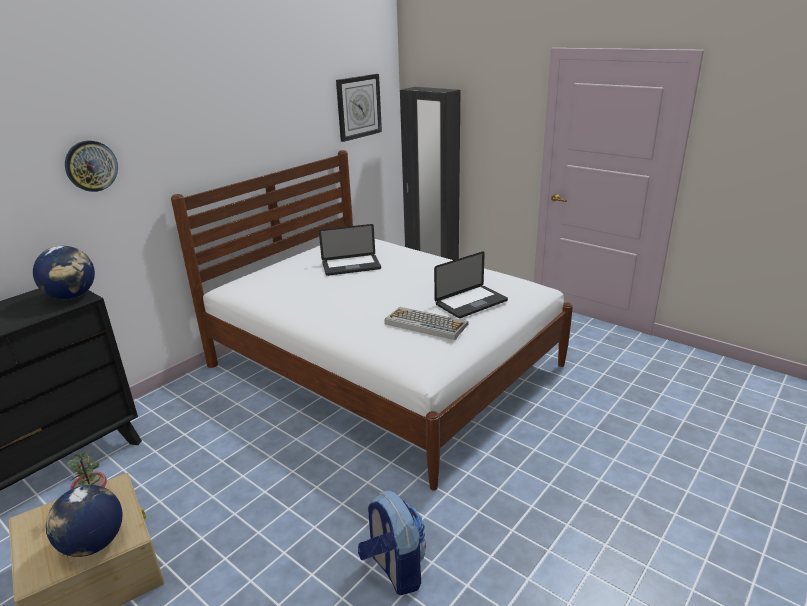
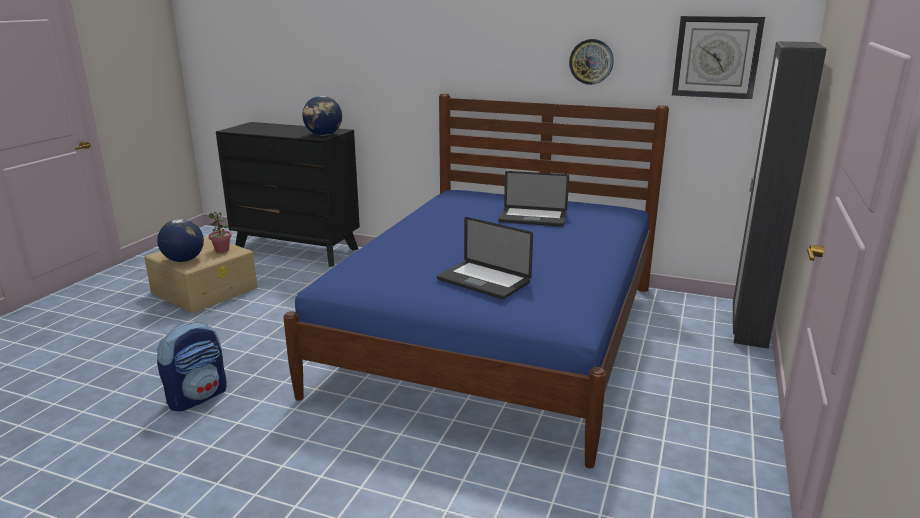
camera: 70 degrees right, 5 degrees down
(91, 166) = (389, 51): wall clock -> wall clock (591, 61)
(351, 266) = (532, 218): laptop -> laptop turned 45 degrees counterclockwise
(383, 366) = (497, 336): white bed -> blue bed
(425, 324) = (414, 265): keyboard -> none

